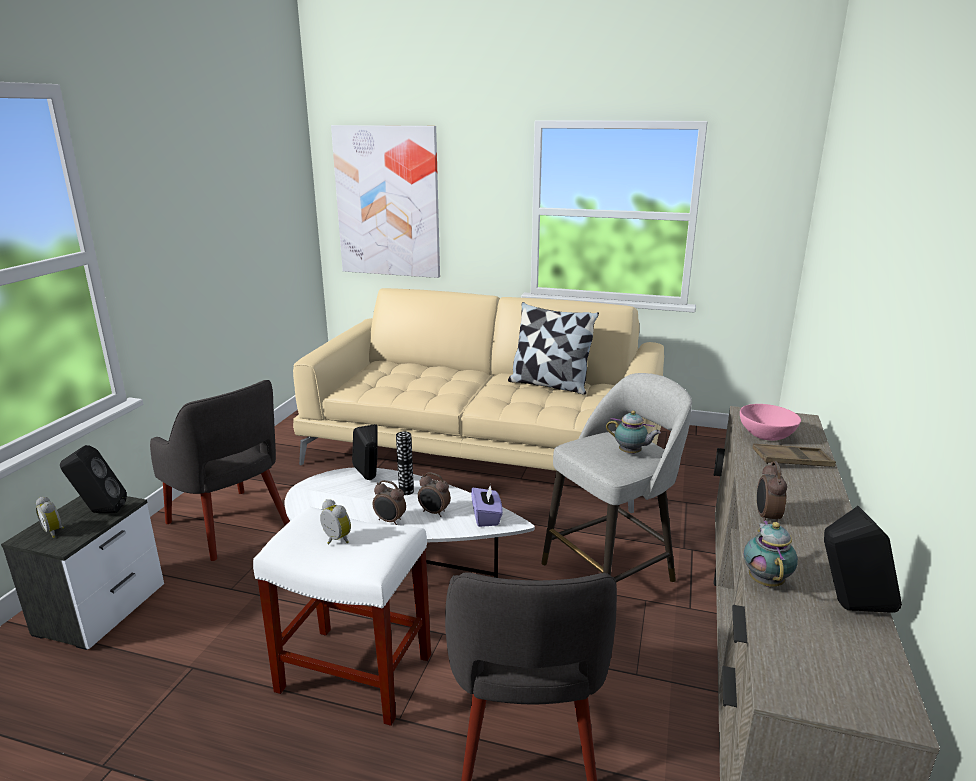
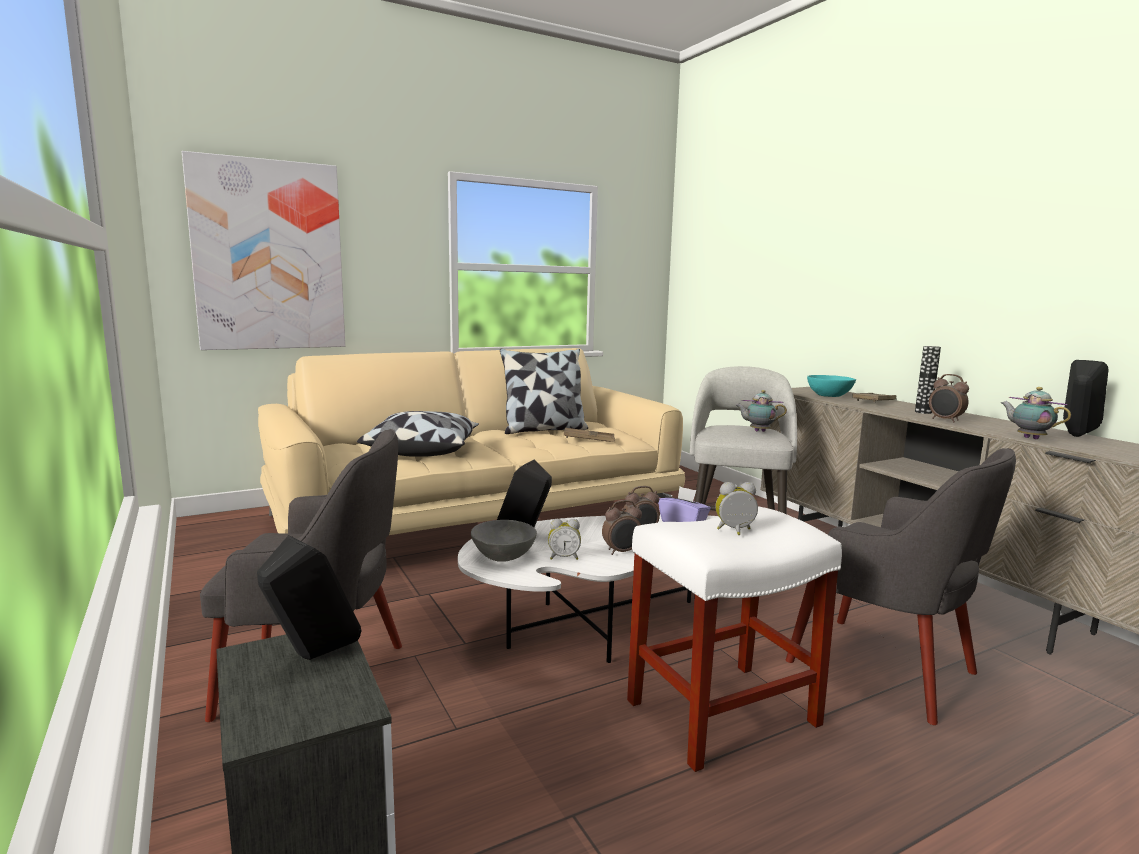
camera: 45 degrees left, 10 degrees down
(55, 531) = (291, 704): alarm clock -> alarm clock (564, 557)
(323, 491) = (503, 556): none -> grey bowl
(406, 491) = (580, 530): vase -> vase (923, 412)
(417, 383) = (422, 450): none -> pillow
(556, 407) = (589, 439): none -> brown tray
(631, 453) = (758, 431): teapot -> teapot turned 150 degrees counterclockwise
(766, 435) = (829, 396): pink bowl -> turquoise bowl

